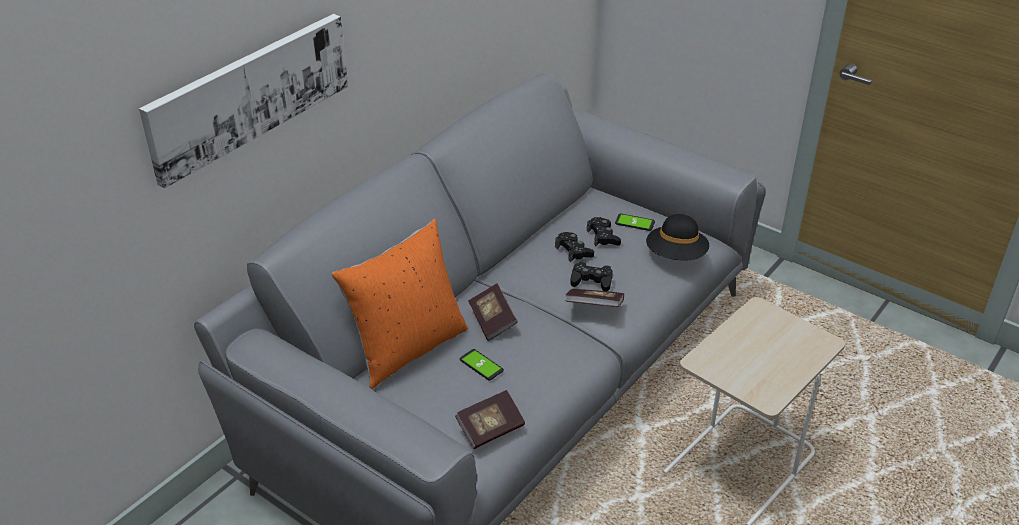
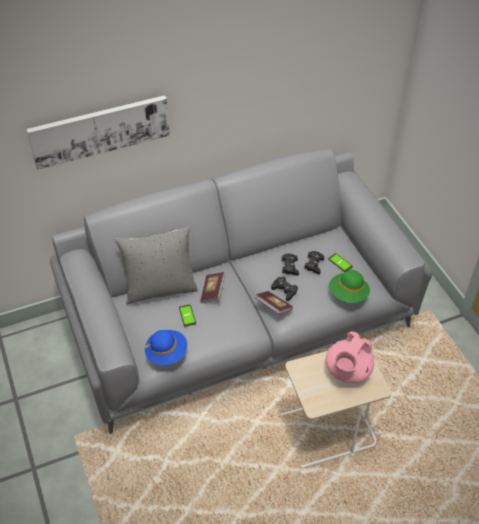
camera: 30 degrees right, 10 degrees up
(407, 348) = (160, 288): orange pillow -> grey pillow
(490, 429) = (166, 353): book -> blue hat
(676, 255) = (348, 294): black hat -> green hat
(768, 338) = (347, 371): none -> pink teapot

